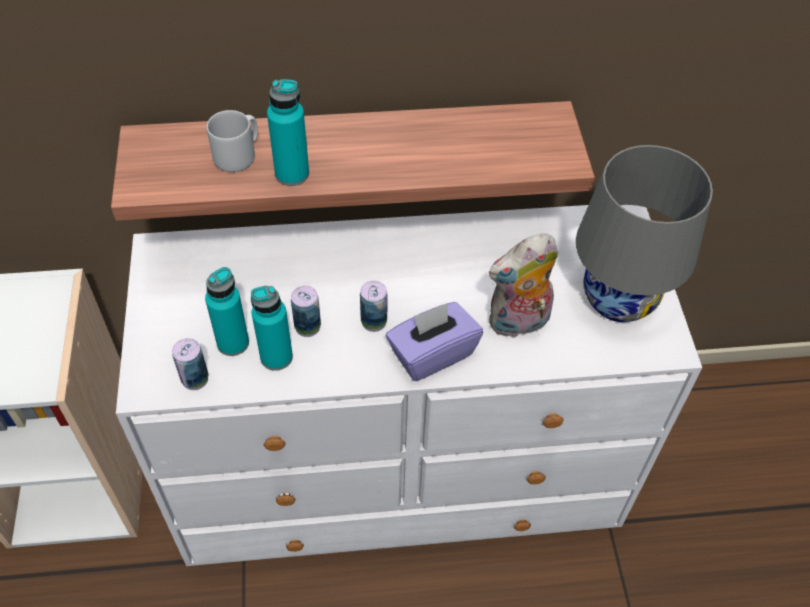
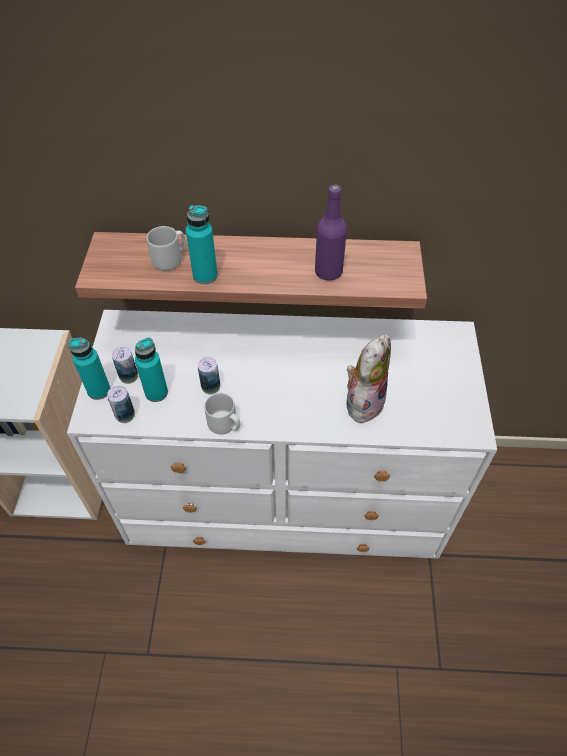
camera: 10 degrees right, 0 degrees up
(276, 357) = (184, 406): turquoise bottle -> turquoise bottle (99, 390)
(337, 376) = (225, 424): none -> grey mug
(374, 321) = (258, 388): can -> can (129, 376)
(432, 353) = (296, 416): purple tissue box -> none
(459, 154) = (328, 272): none -> purple bottle
(518, 323) = (363, 401): plush toy -> plush toy turned 135 degrees clockwise
(619, 299) = (442, 392): grey table lamp -> none

